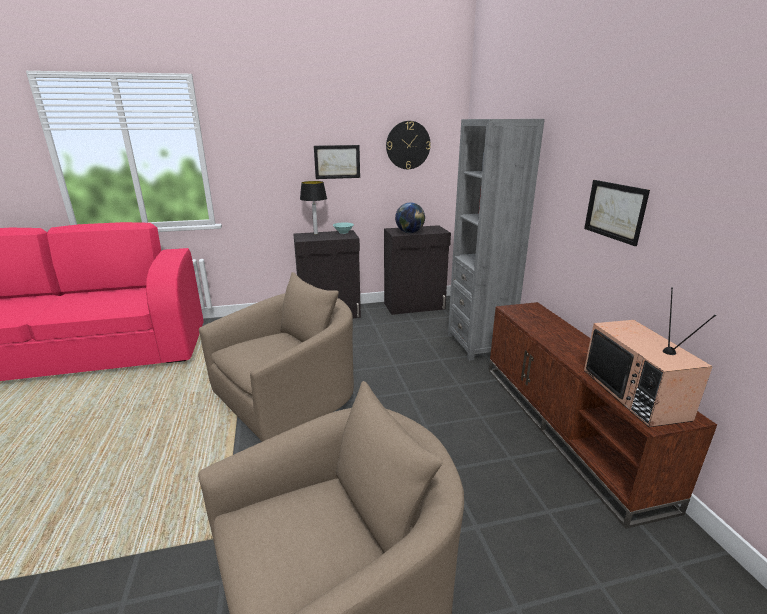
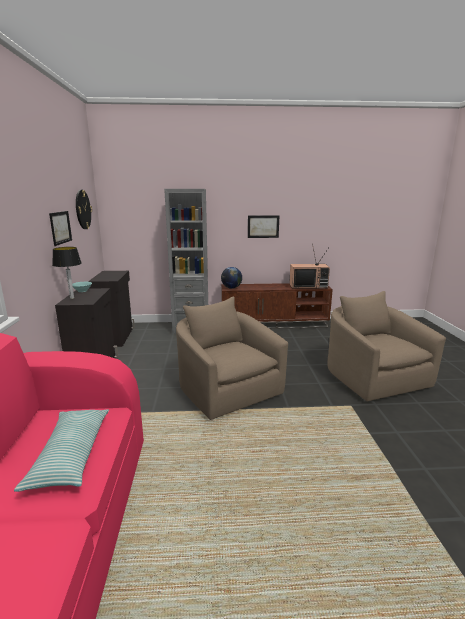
camera: 80 degrees left, 5 degrees down
(92, 306) = (70, 455): none -> pillow
(409, 232) = (114, 277): globe -> globe (231, 288)

